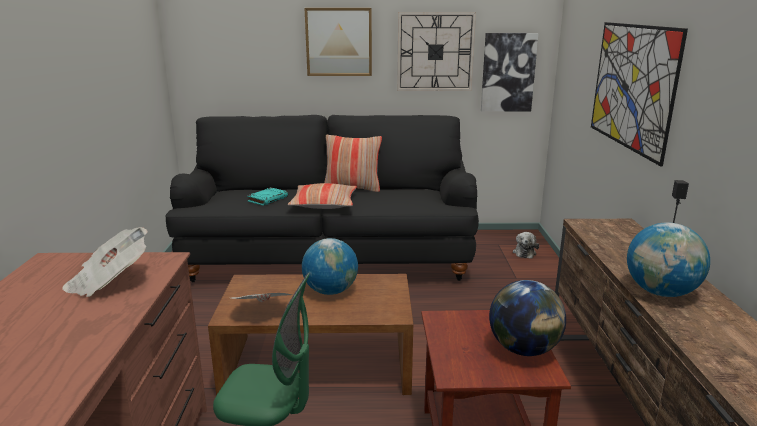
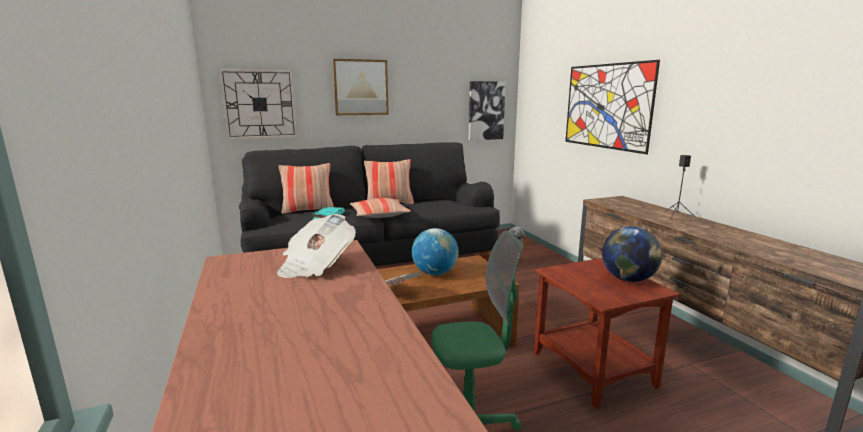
camera: 20 degrees left, 5 degrees down
(257, 188) = (308, 210): none -> pillow
(435, 52) = (434, 95): wall clock -> wall clock (259, 104)
(660, 292) = (694, 228): globe -> none

